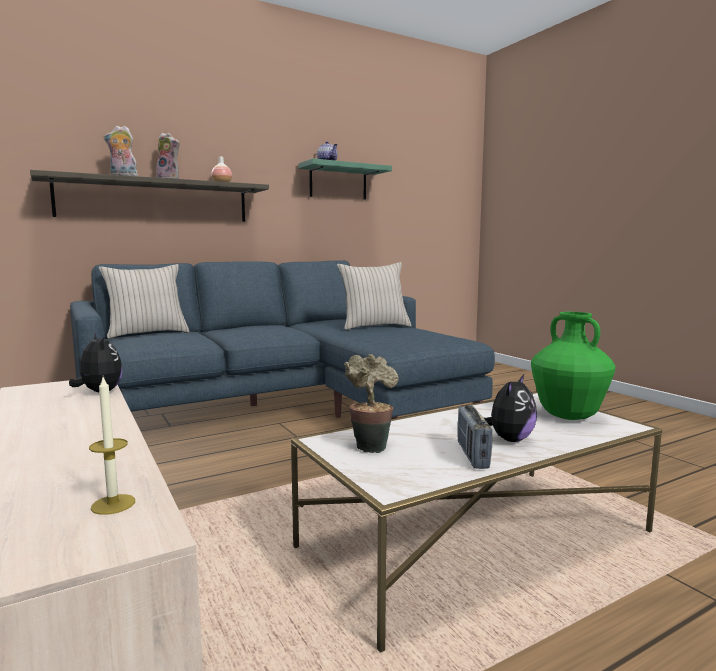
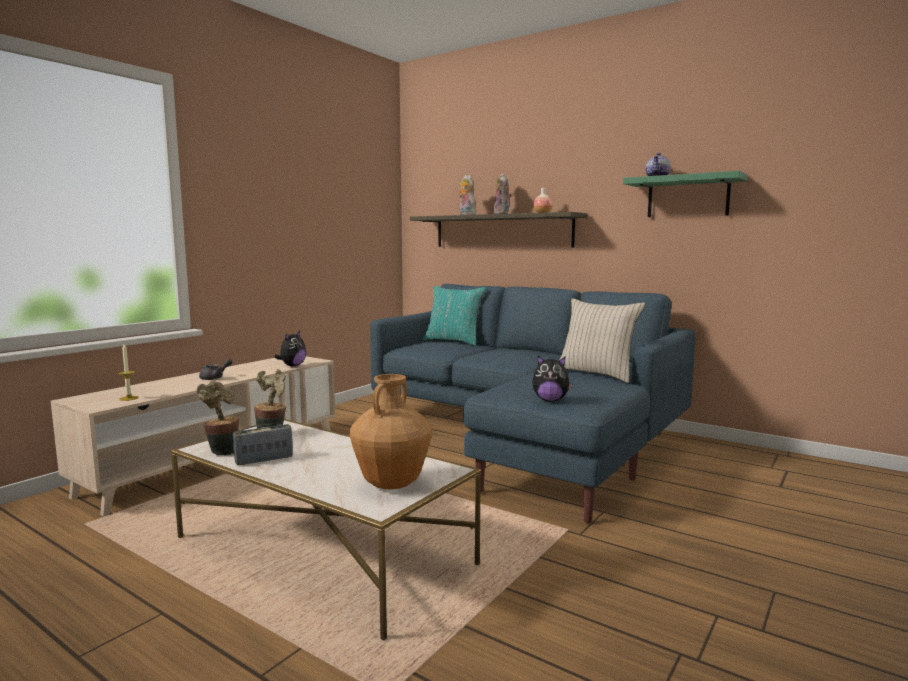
camera: 65 degrees right, 0 degrees up
(75, 435) = (215, 378): none -> grey teapot
(147, 334) = (453, 341): beige pillow -> turquoise pillow
(422, 475) = (222, 452): none -> potted plant
(509, 439) = (307, 467): plush toy -> plush toy (550, 400)
(569, 416) = (391, 484): green vase -> brown vase

